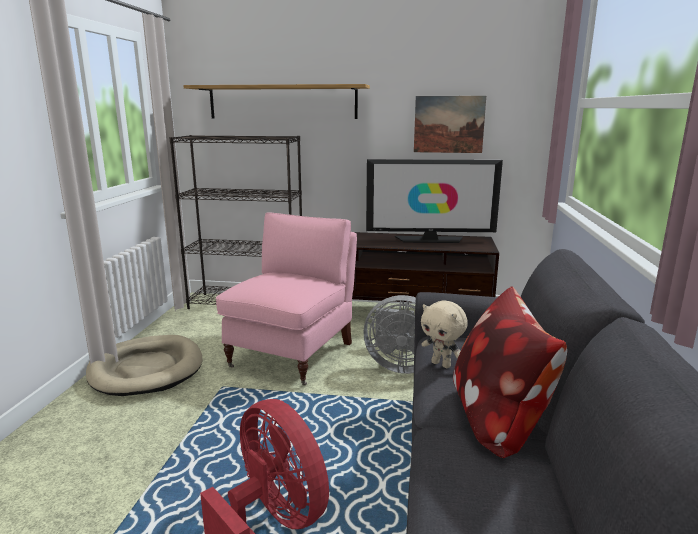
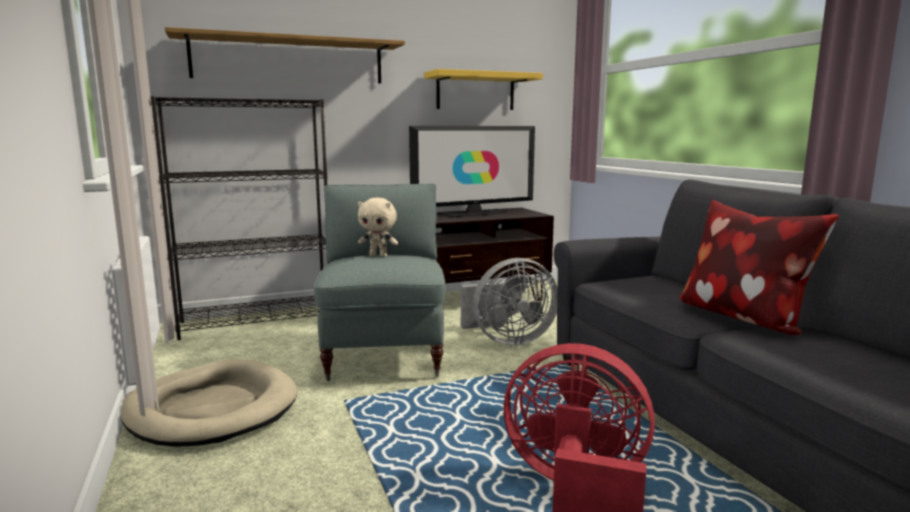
camera: 30 degrees left, 5 degrees down
(293, 355) = (384, 355): pink armchair -> grey armchair
(442, 364) = (636, 297): beige plush toy -> beige plush toy (378, 255)
(449, 124) = (475, 91): picture -> yellow shelf

